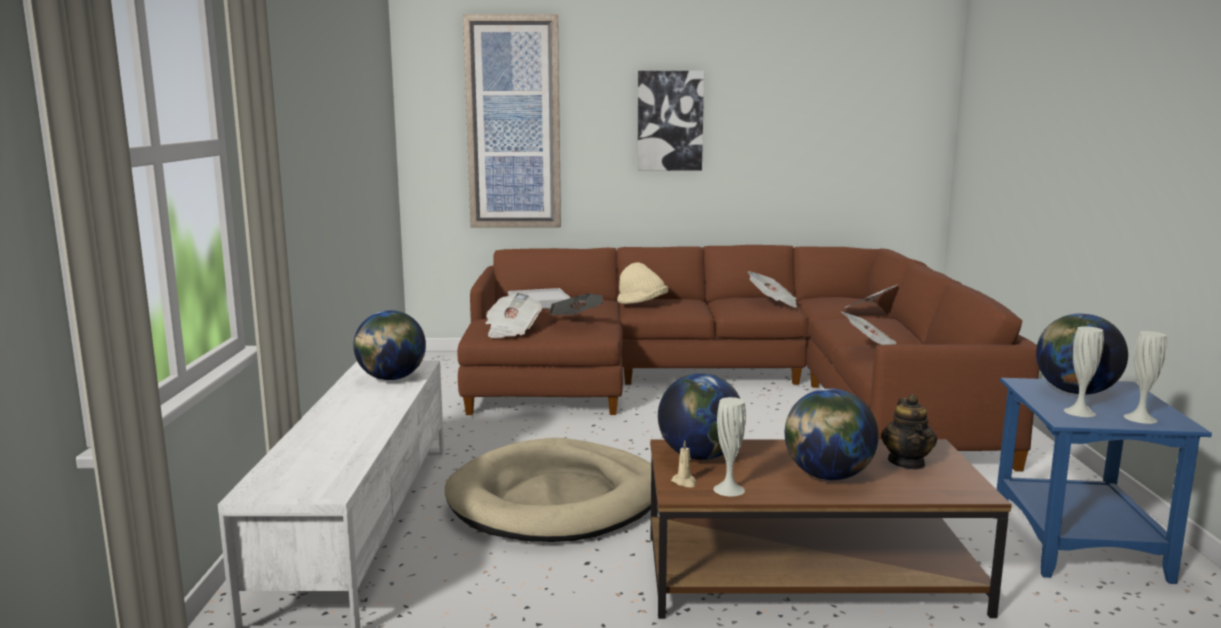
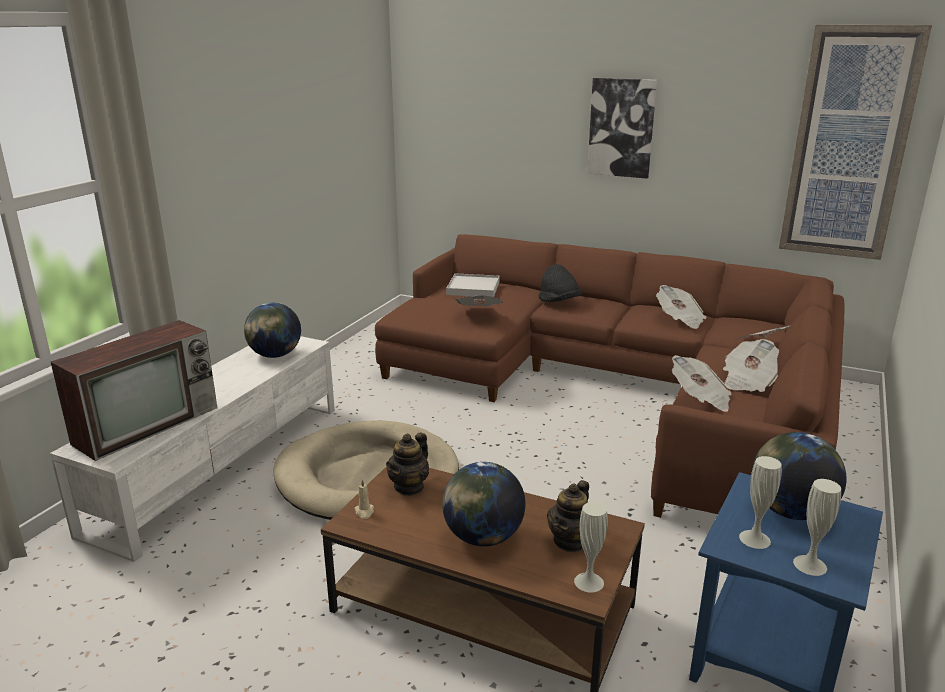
camera: 25 degrees right, 10 degrees up
(321, 456) = (149, 424): none -> television
(511, 331) = (423, 316): newspaper -> newspaper (749, 381)
(513, 123) = (484, 122): picture -> picture (849, 145)
(642, 304) = (559, 302): beige hat -> black hat
(700, 456) = (409, 487): globe -> teapot
(729, 489) = (388, 529): white vase -> white vase (589, 582)

